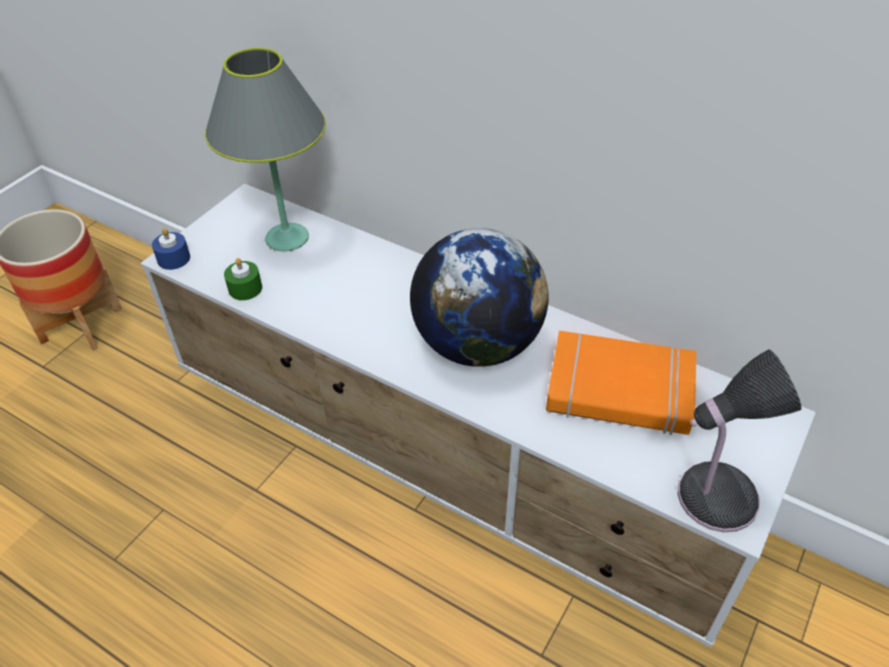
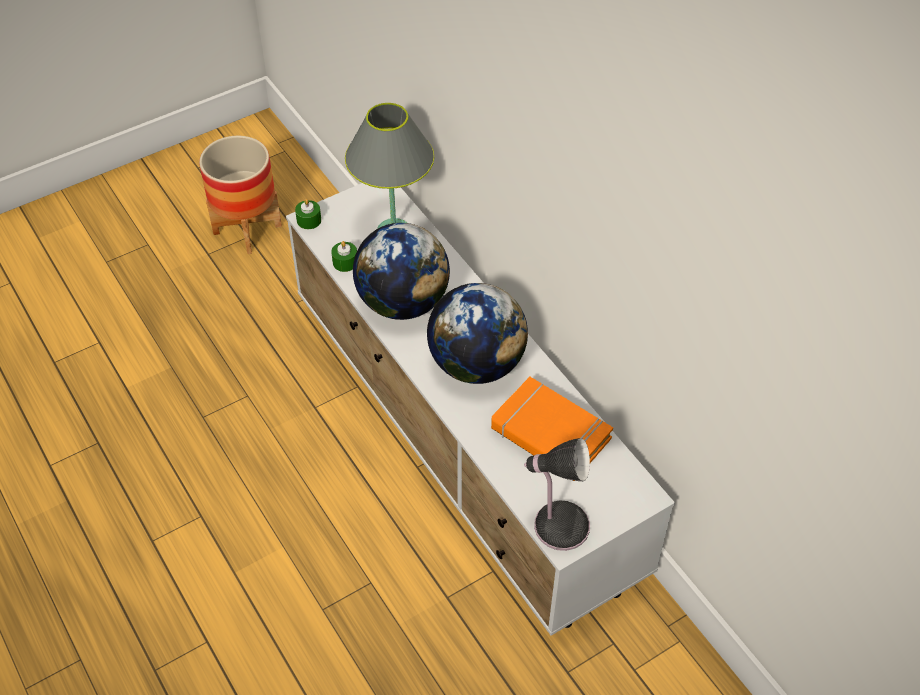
camera: 25 degrees right, 5 degrees up
(173, 258) = (309, 220): blue candle -> green candle
(344, 308) = (403, 302): none -> globe

